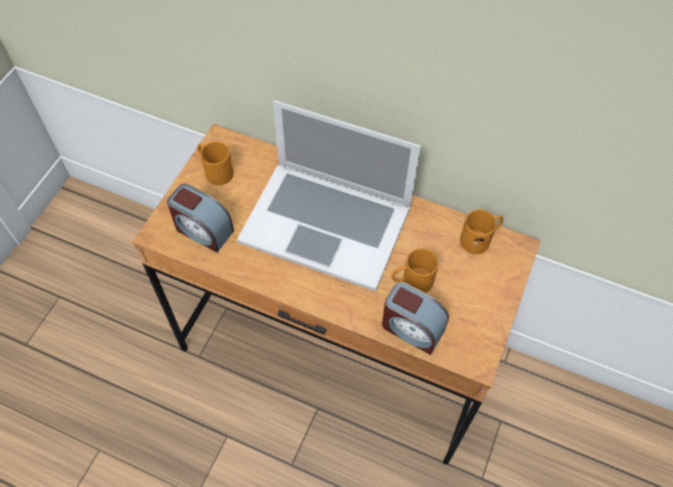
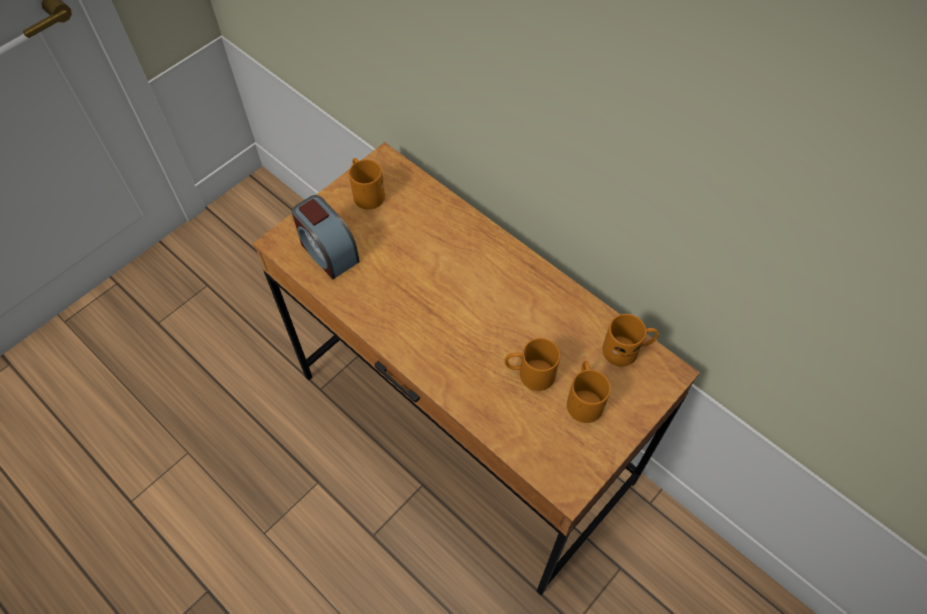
camera: 20 degrees right, 0 degrees up
(326, 222) = (461, 281): laptop -> none
(411, 328) = (508, 426): alarm clock -> none
(461, 288) = (583, 398): none -> orange mug

